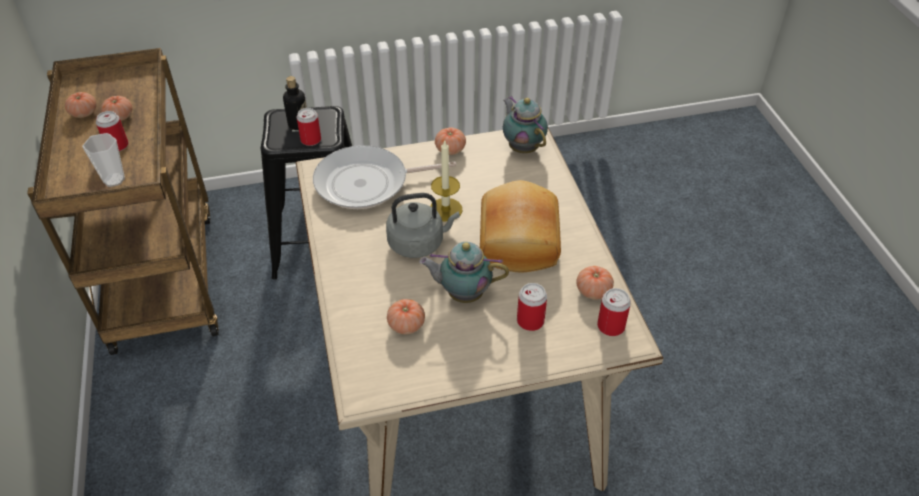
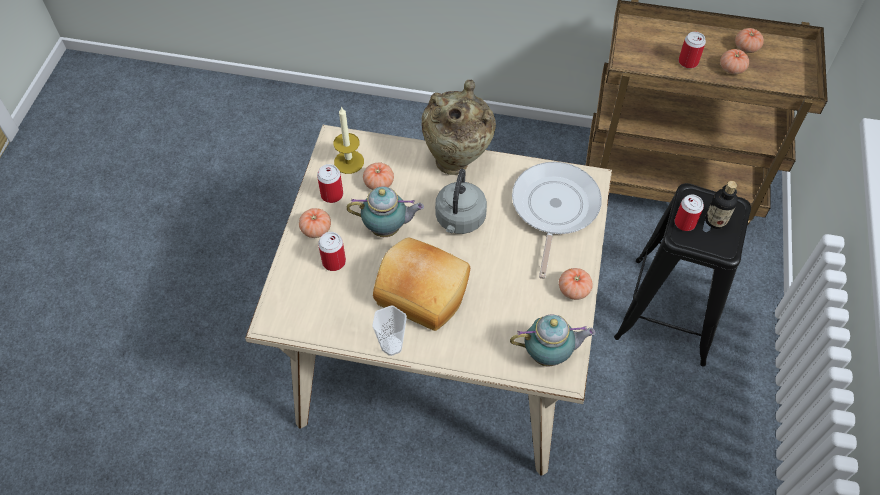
camera: 115 degrees right, 10 degrees up
(114, 180) = (641, 54): cup -> cup (392, 345)
(340, 270) = (457, 161): none -> beige vase
(445, 209) = (490, 254): candle -> candle (349, 162)
(462, 294) = (387, 229): teapot -> teapot turned 60 degrees clockwise
(593, 291) = (336, 321): tomato -> tomato (316, 229)
(610, 326) = (294, 314): can -> can (332, 194)

